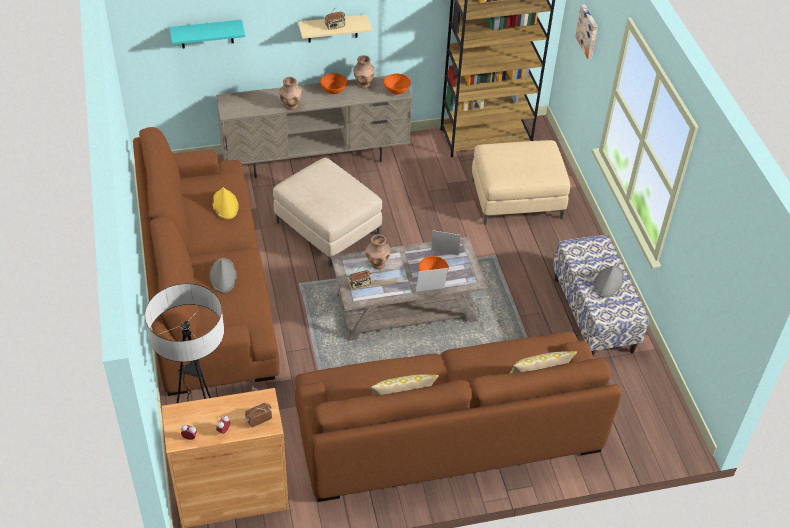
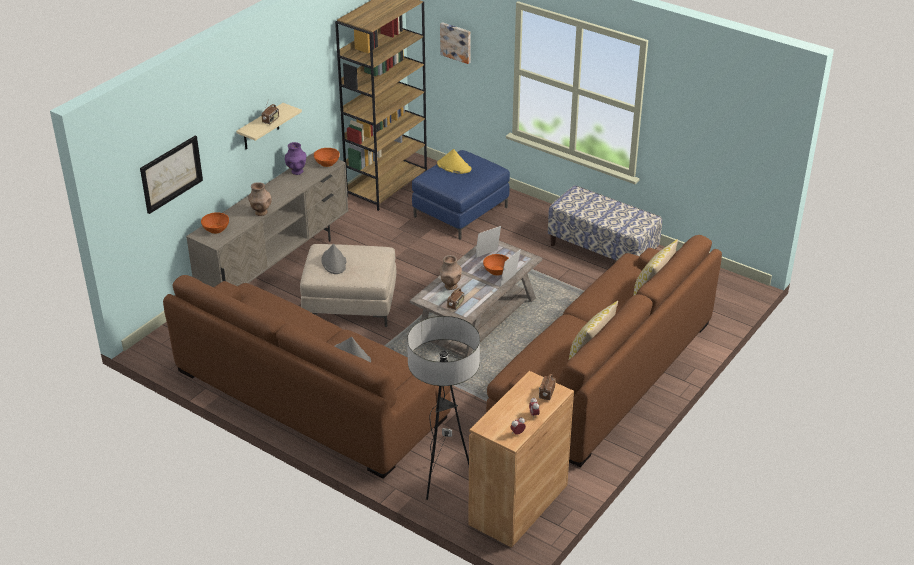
camera: 40 degrees left, 10 degrees down
(207, 34) = (171, 174): turquoise shelf -> picture
(225, 205) = (284, 312): yellow hat -> yellow hat (454, 166)
(334, 89) = (278, 186): orange bowl -> orange bowl (216, 229)
(363, 84) = (297, 172): brown vase -> purple vase
(516, 199) = (460, 212): beige ottoman -> blue ottoman
(608, 282) = (612, 211): grey hat -> grey hat (334, 262)

